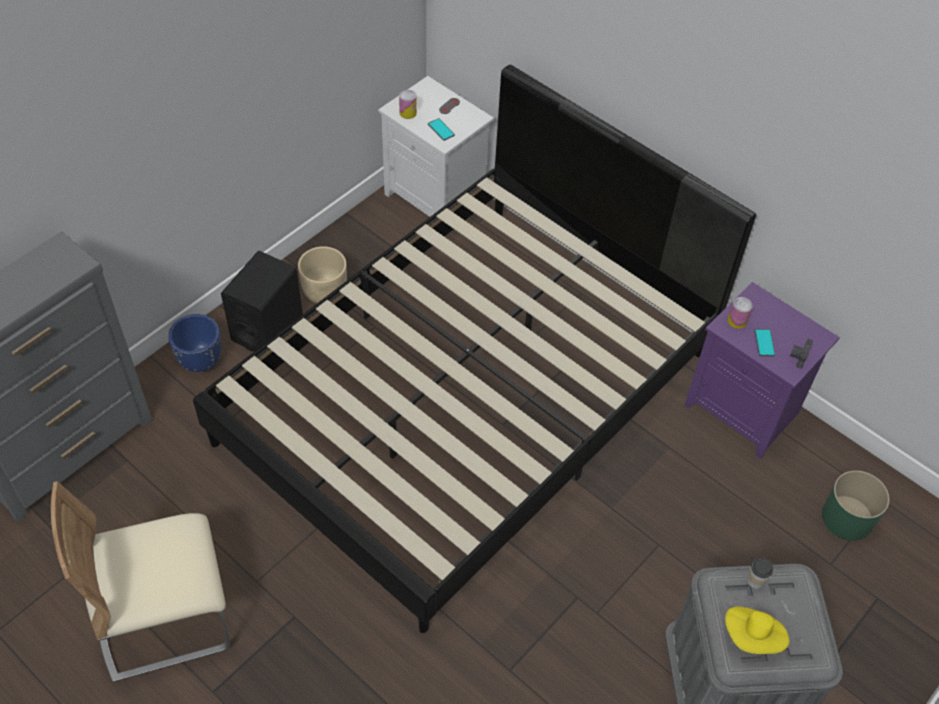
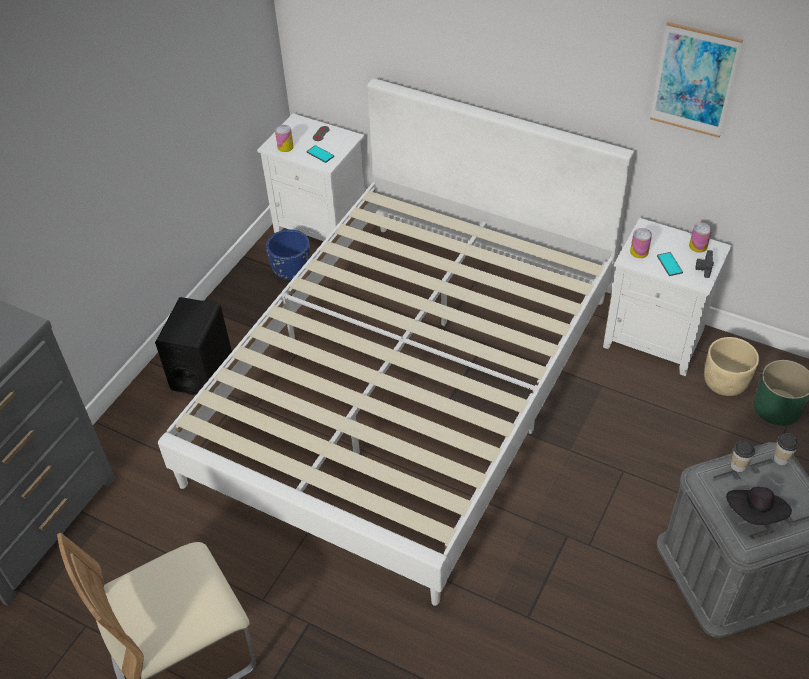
camera: 10 degrees left, 5 degrees down
(201, 360) = (147, 414): blue planter -> blue planter (292, 272)
(325, 291) = (246, 326): beige planter -> beige planter (725, 382)
(468, 396) = (408, 386): black bed -> white bed
(744, 410) = (656, 339): purple nightstand -> white nightstand
(753, 637) = (755, 514): yellow hat -> black hat
(803, 329) = (698, 246): none -> can
(803, 586) = (781, 458): none -> cup
(828, 160) = (694, 80): none -> picture

